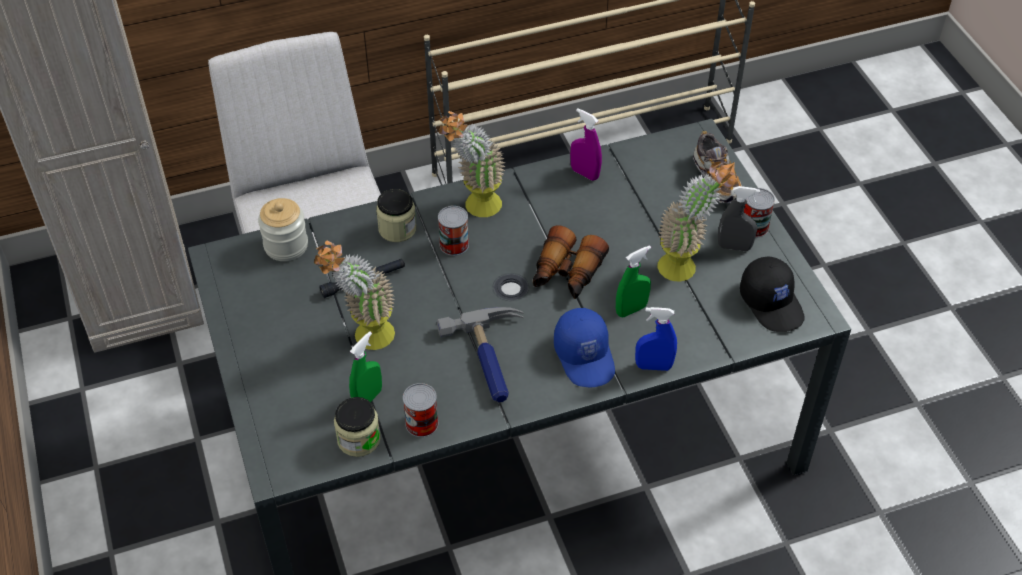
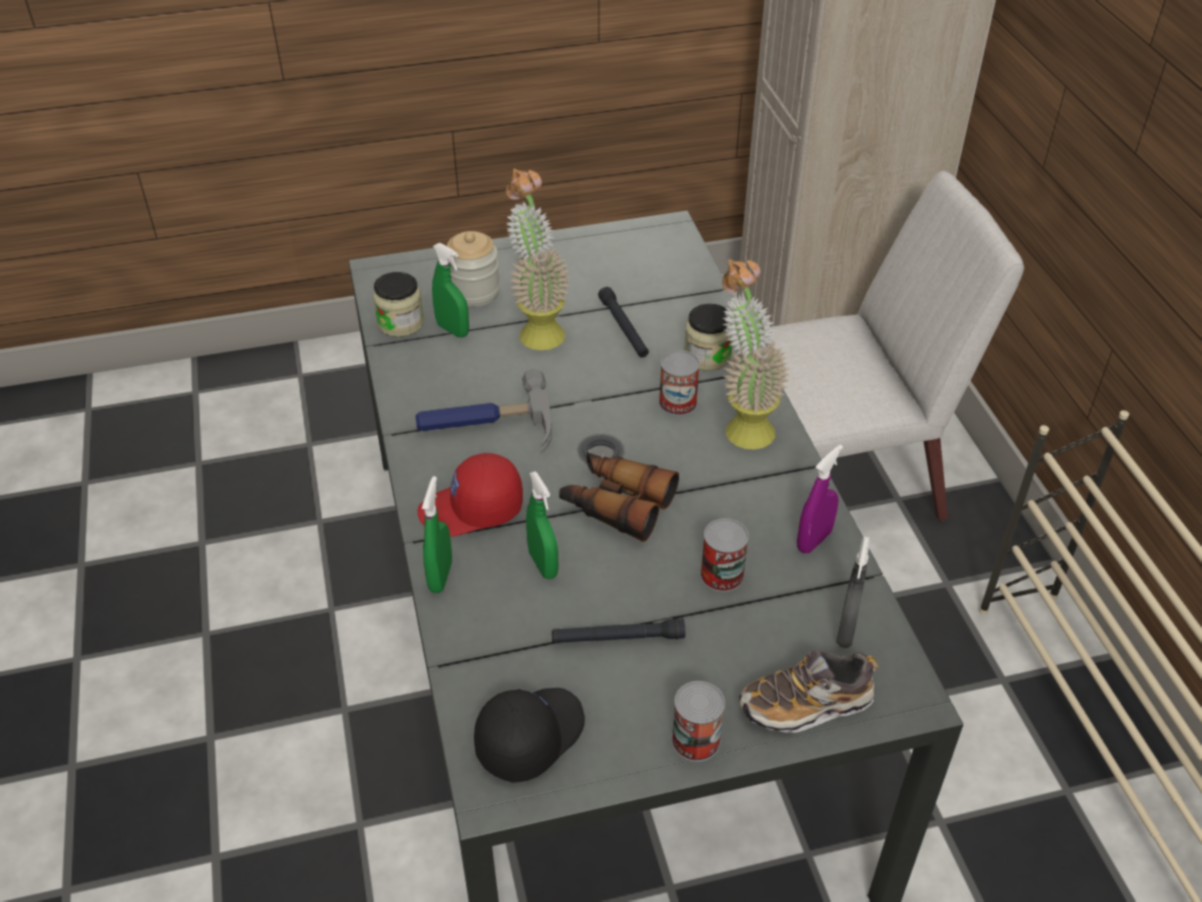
camera: 95 degrees right, 5 degrees down
(286, 246) = (684, 273): jar -> jar (474, 292)
(421, 423) = (408, 367): can -> can (722, 575)
(585, 356) = (472, 510): blue cap -> red cap
(653, 366) = (440, 576): blue spray bottle -> green spray bottle
(687, 266) = (618, 638): potted plant -> black flashlight
(734, 247) = (652, 705): grey spray bottle -> grey spray bottle (846, 631)
(772, 303) = (529, 736): black cap -> black cap turned 150 degrees clockwise

